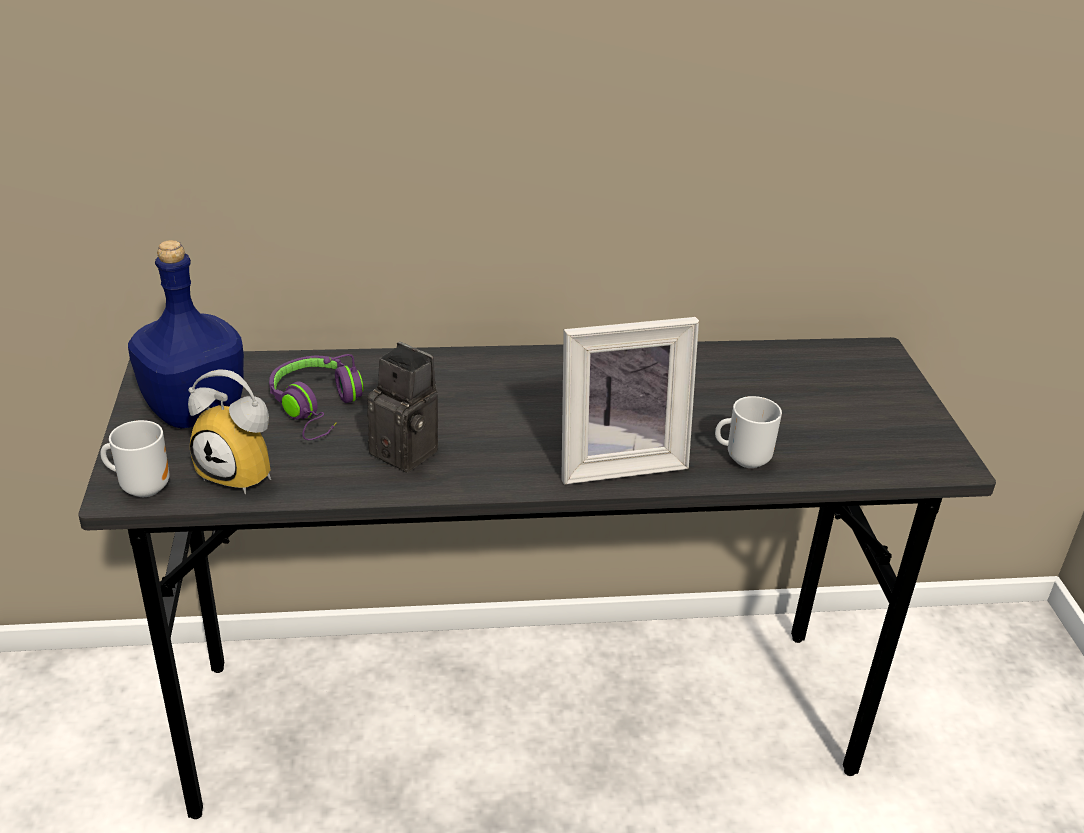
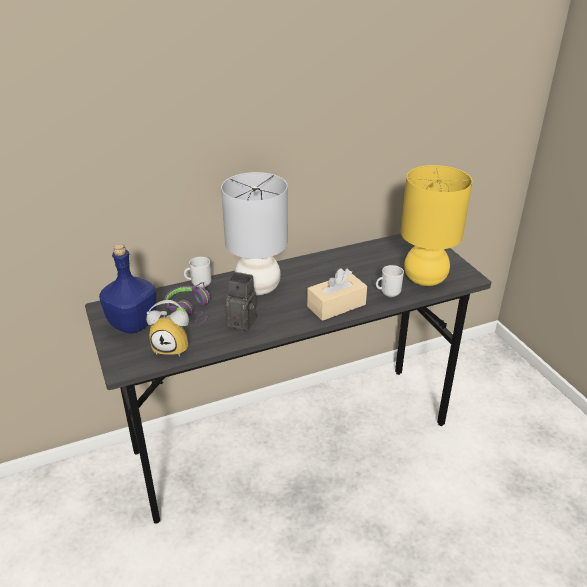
camera: 15 degrees left, 0 degrees up
(143, 487) = (129, 364): mug -> mug (200, 284)
(475, 391) = (258, 288): none -> grey table lamp
(618, 460) = (336, 305): picture frame -> beige tissue box
(843, 444) = (425, 278): none -> yellow table lamp

